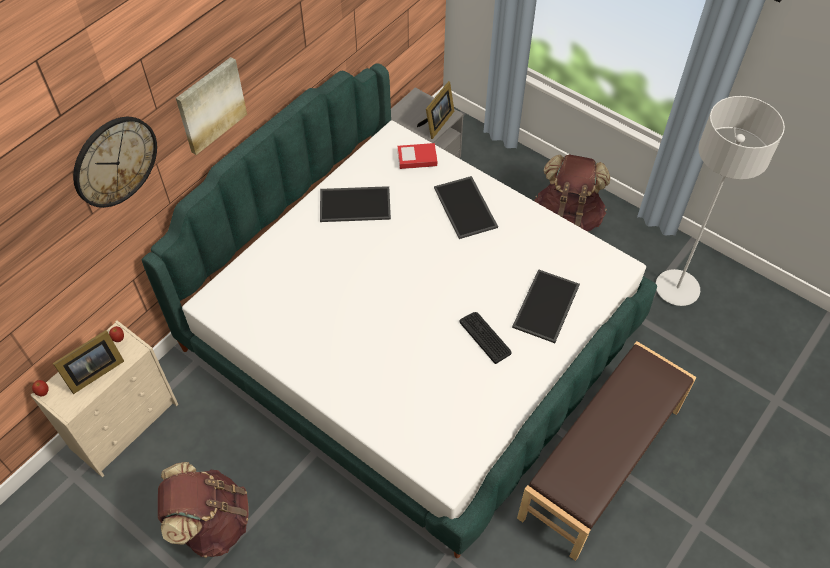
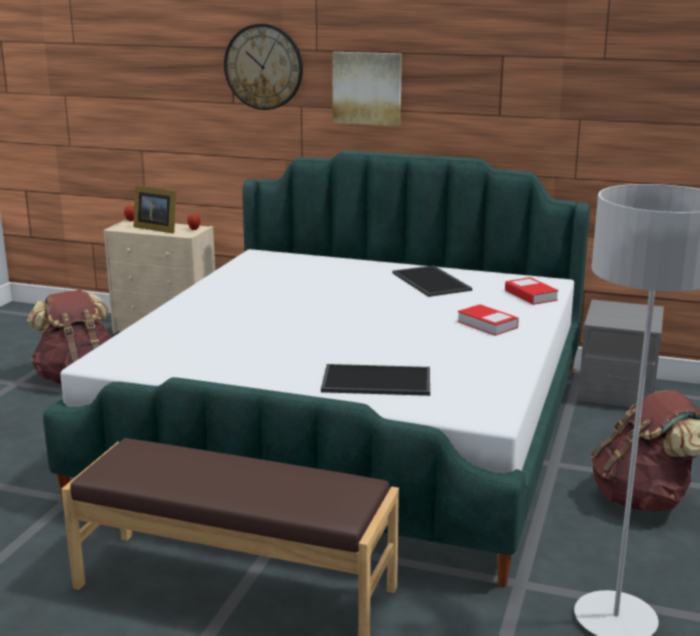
camera: 70 degrees right, 35 degrees down
(436, 123) = (623, 323): picture frame -> none
(466, 207) = (487, 324): tray -> book
(485, 337) = (301, 356): keyboard -> none

